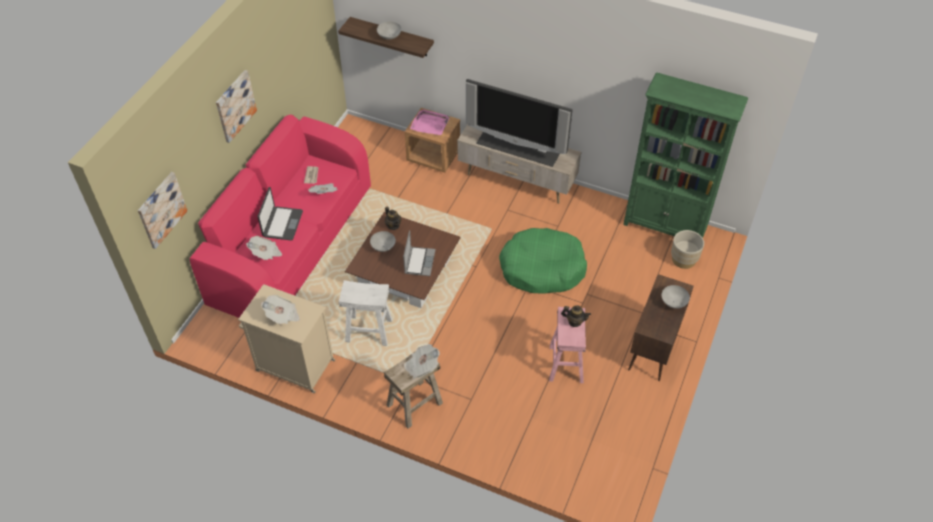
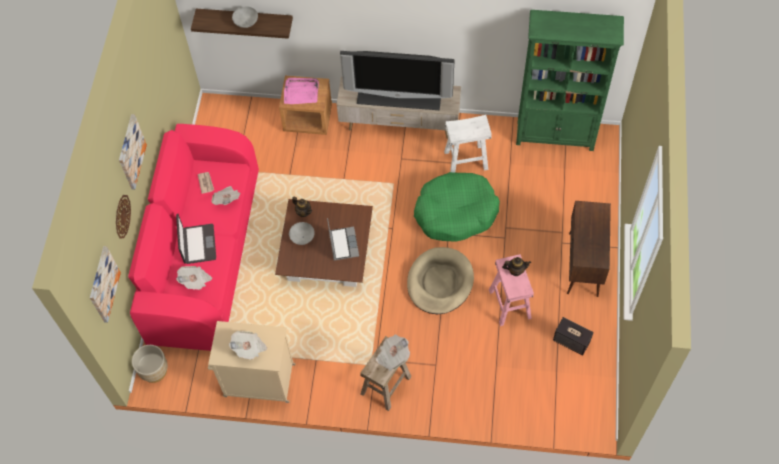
camera: 15 degrees left, 10 degrees up
(206, 160) = (122, 216): none -> wall clock
(369, 330) = (315, 324): white stool -> white stool (466, 160)
(503, 325) = (440, 282): none -> beige dog bed
(617, 415) = (571, 341): none -> speaker
(674, 302) = (598, 225): grey bowl -> none
(683, 259) = (582, 166): beige planter -> beige planter (154, 371)

